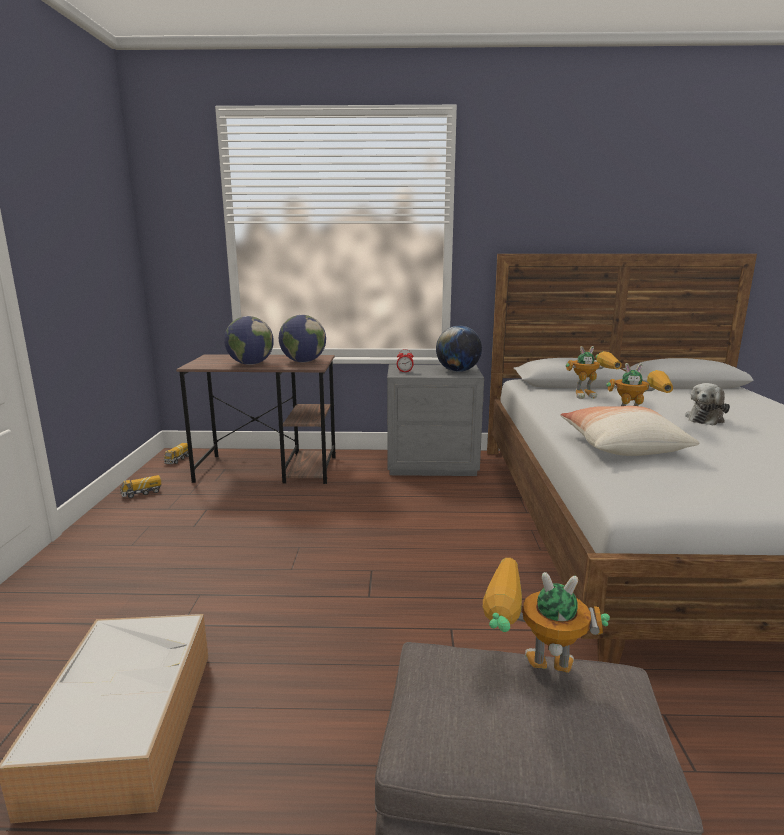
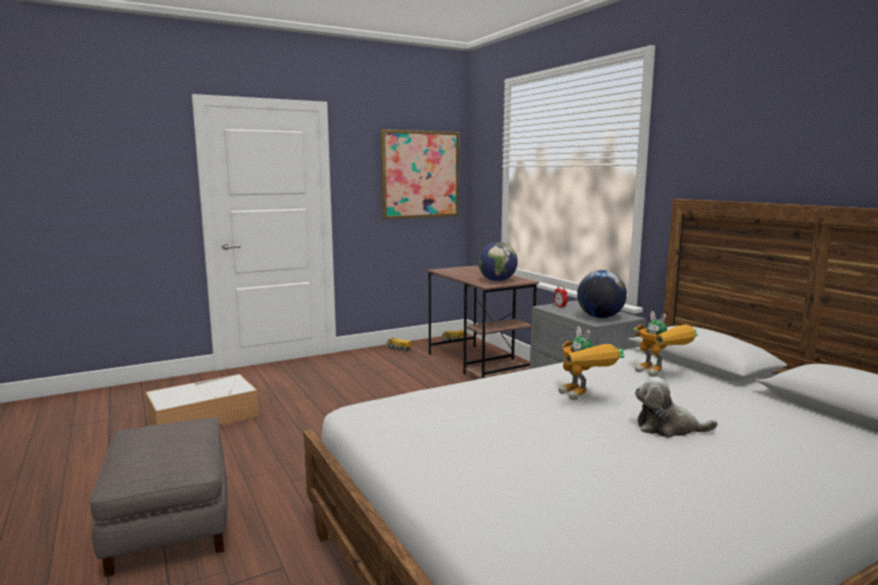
camera: 60 degrees right, 5 degrees down
(100, 232) = (420, 174): none -> picture
(250, 364) = (466, 275): globe -> none
(528, 671) = (184, 438): toy robot -> none
(621, 446) = (485, 397): pillow -> none

